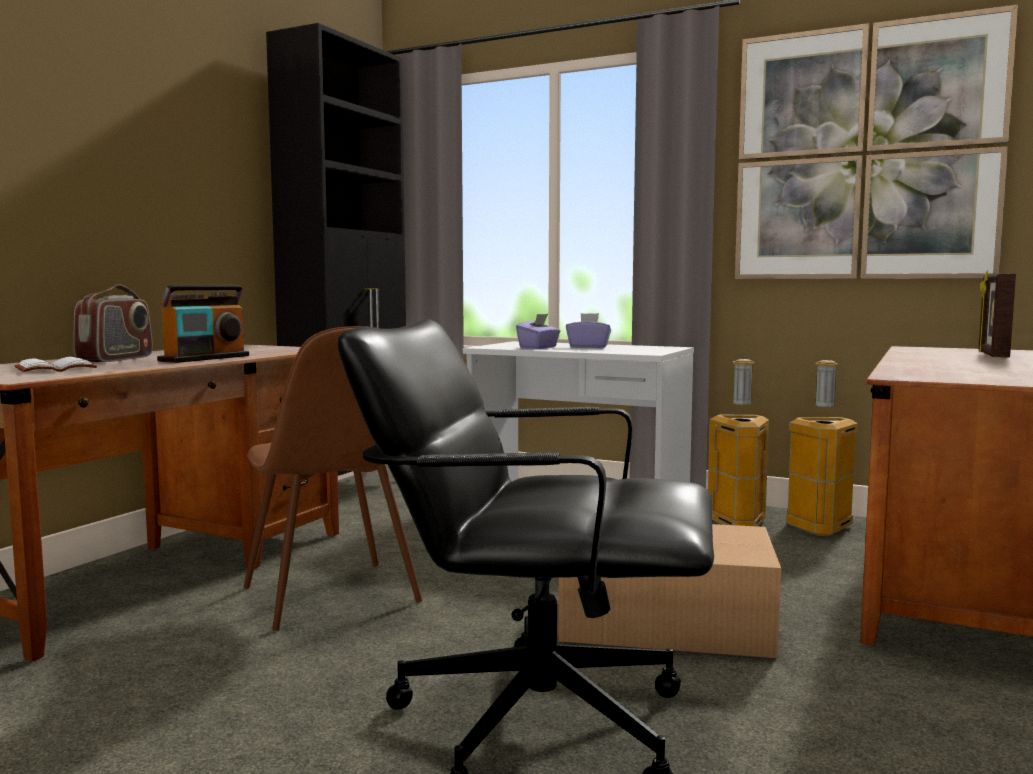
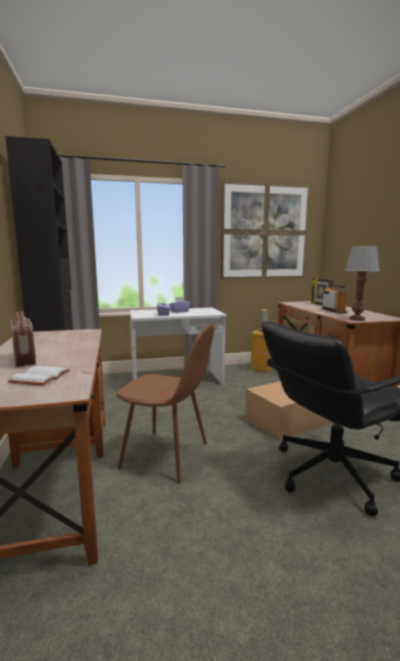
camera: 40 degrees left, 5 degrees up
(205, 358) = (78, 349): radio -> radio (333, 310)
(738, 524) = (239, 374): trash can -> none
(925, 376) = (357, 319): none -> table lamp

